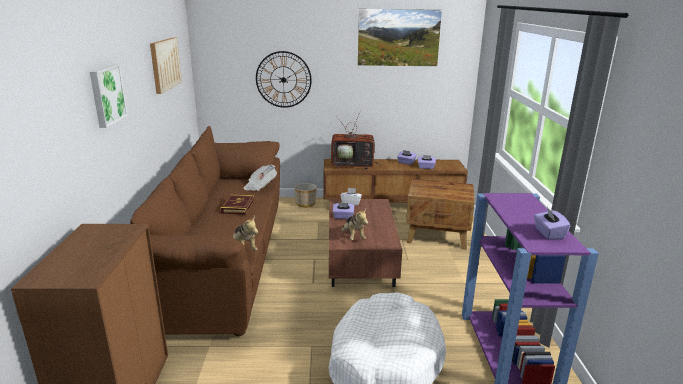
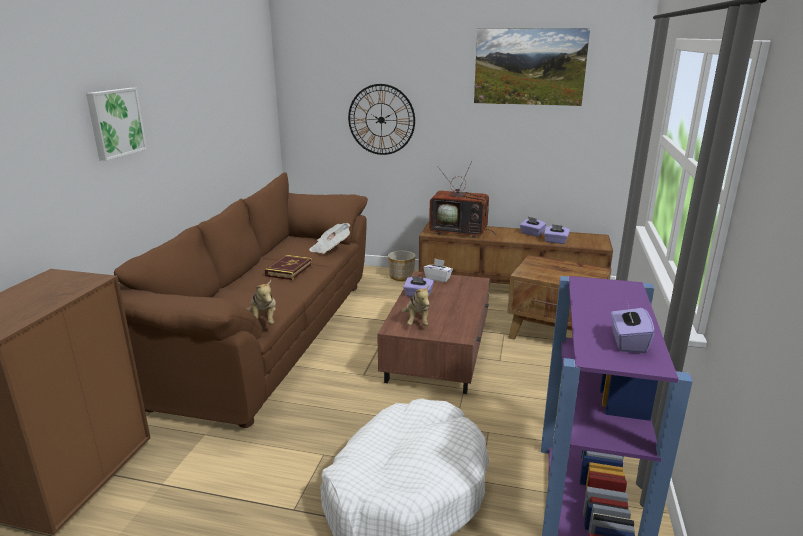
camera: 15 degrees right, 0 degrees up
(165, 64) = (225, 95): picture -> none

